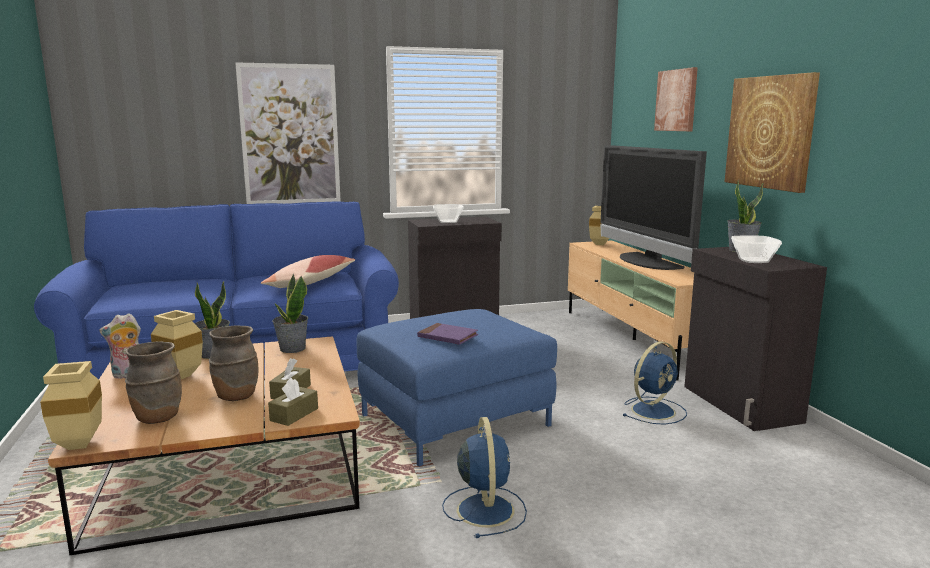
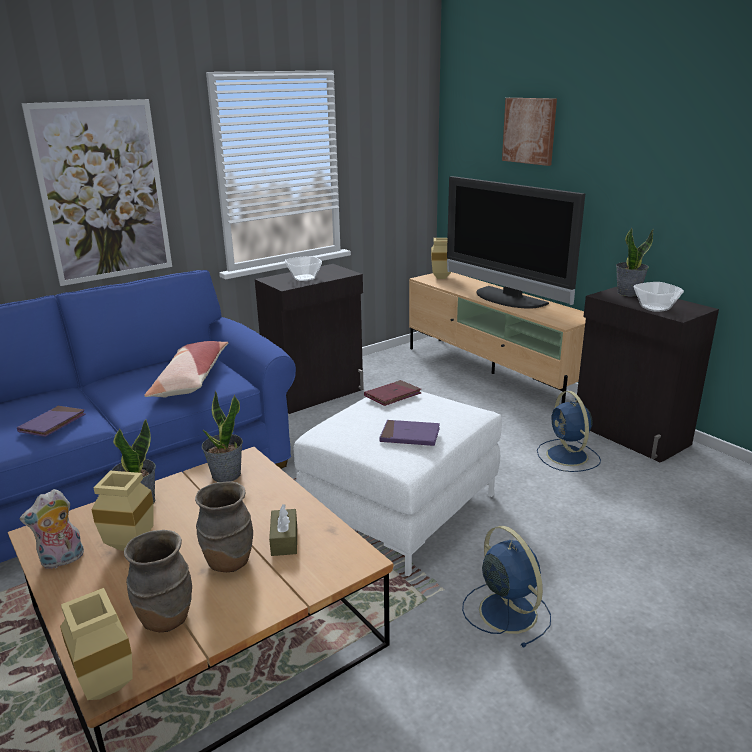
camera: 20 degrees left, 10 degrees up
(187, 293) = (52, 424): none -> purple book
(294, 414) = (319, 573): brown tissue box -> none
(455, 420) = (401, 509): blue ottoman -> white ottoman
(465, 312) = (392, 395): none -> red book
(654, 410) = (568, 456): blue fan -> blue fan turned 135 degrees clockwise
(770, 132) = (650, 175): picture -> none

